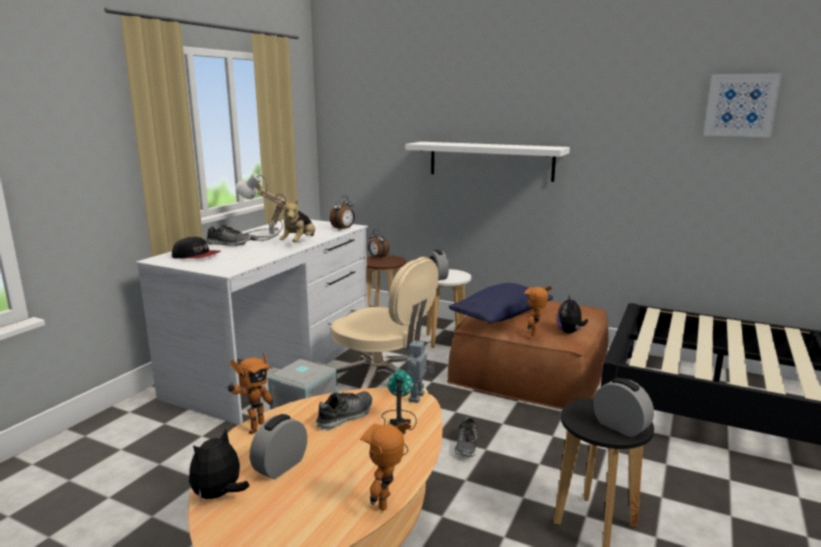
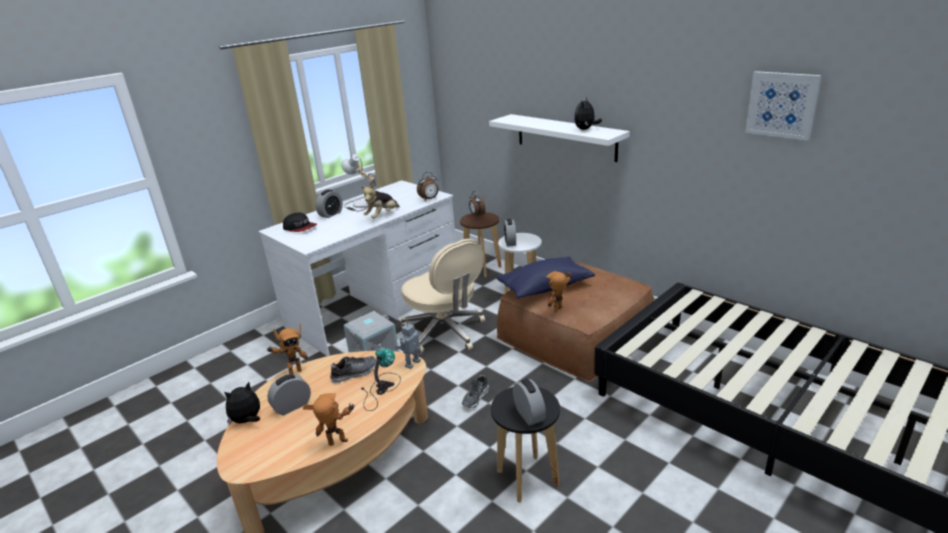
camera: 20 degrees right, 10 degrees up
(228, 244) = (331, 214): shoe -> alarm clock
(389, 503) = (338, 444): toy robot -> toy robot turned 45 degrees clockwise
(570, 332) = (592, 311): plush toy -> plush toy (585, 129)

